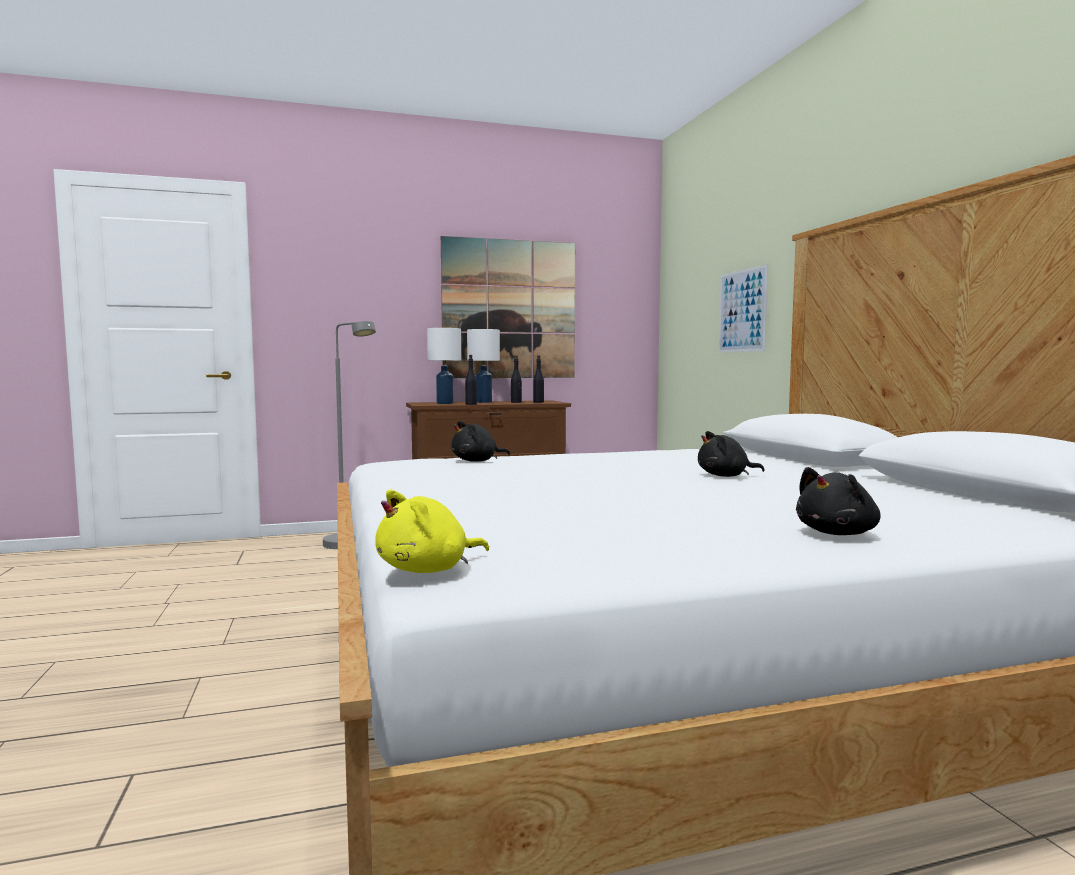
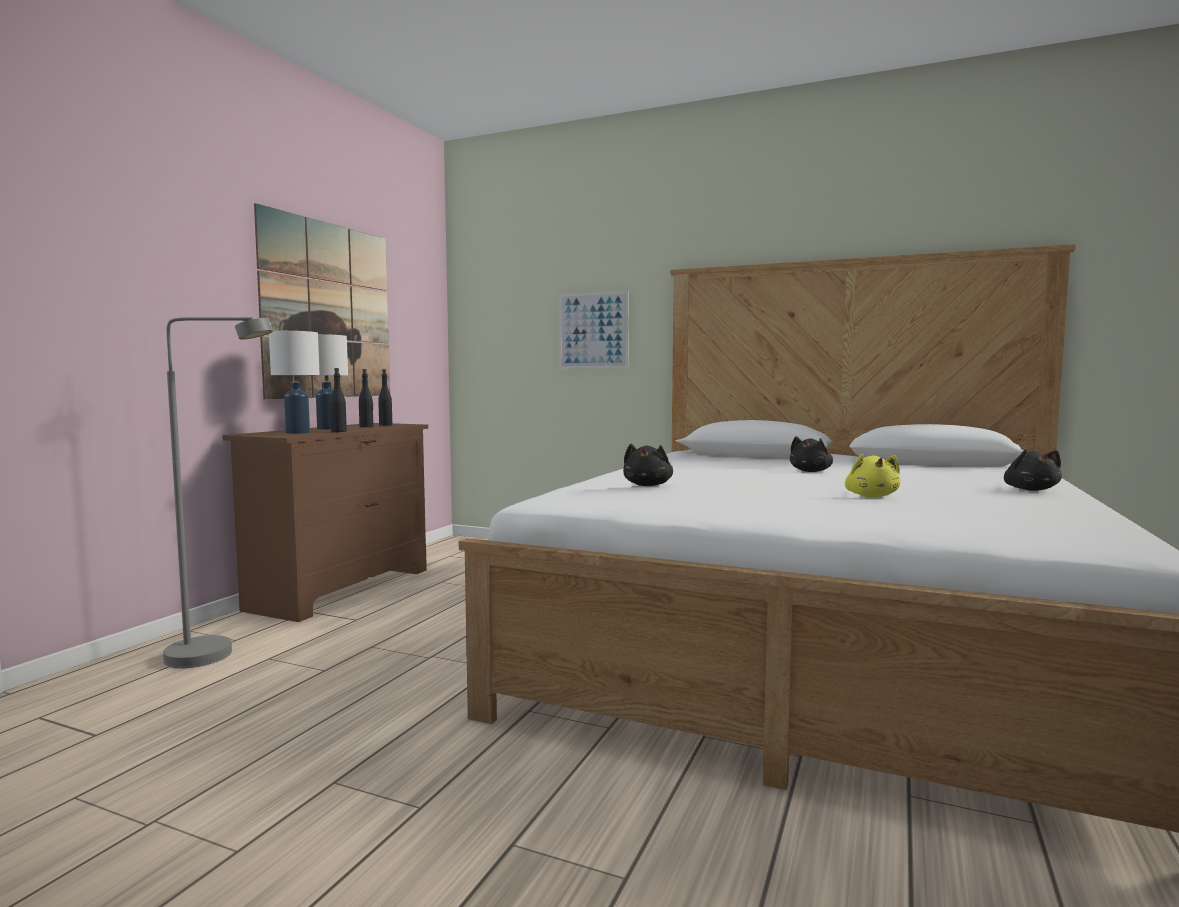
camera: 50 degrees left, 0 degrees up
(428, 570) = (1098, 547): yellow plush toy -> yellow plush toy (871, 496)

